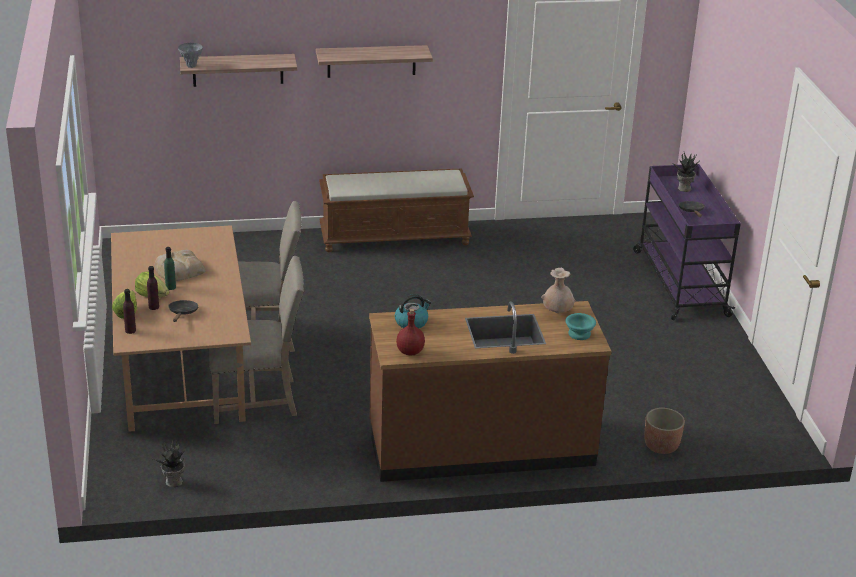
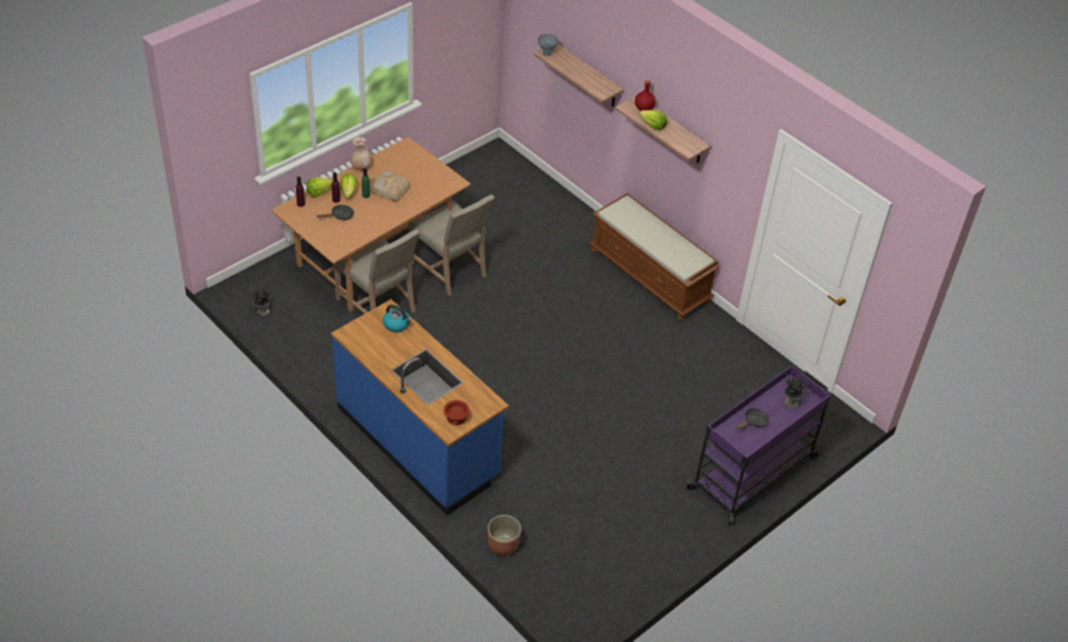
camera: 55 degrees right, 15 degrees up
(368, 56) = (652, 126): none -> lettuce
(410, 352) = (358, 340): red bottle -> red bottle (644, 109)
(481, 446) = (418, 442): brown counter -> blue counter
(557, 312) = (476, 394): beige vase -> beige vase (361, 167)
(580, 334) = (456, 418): turquoise bowl -> brown bowl

